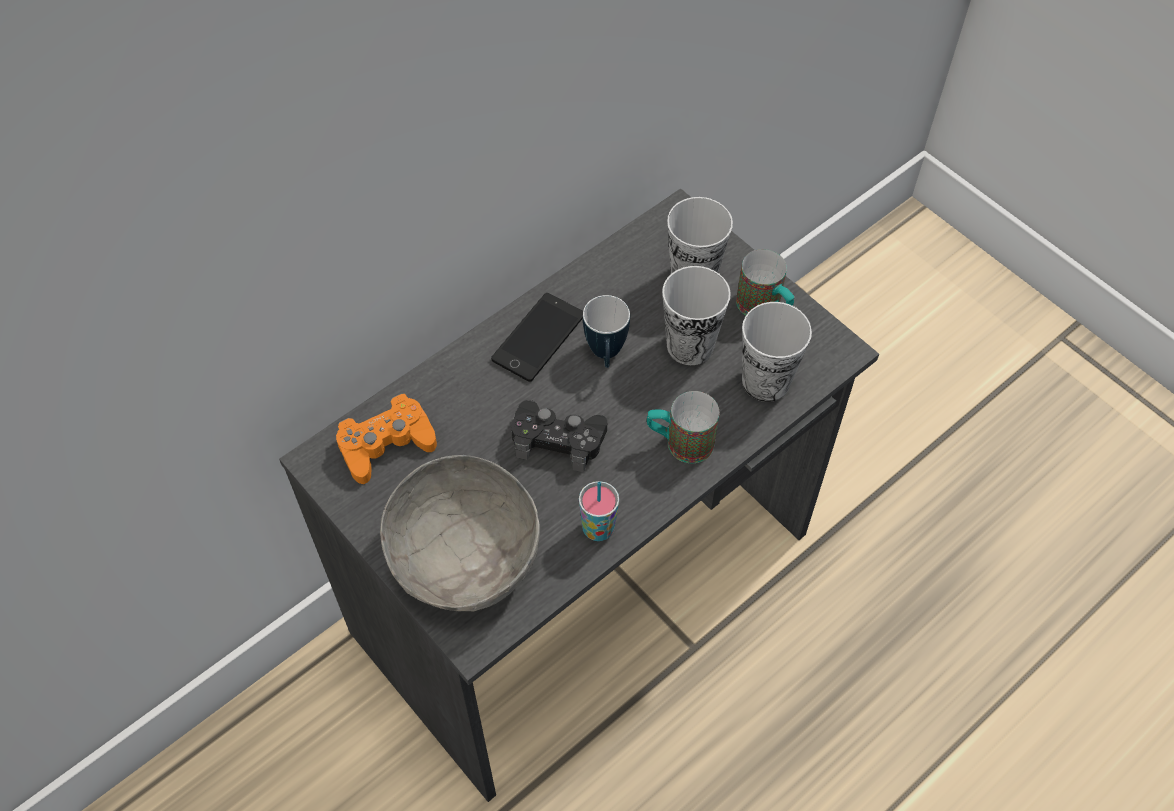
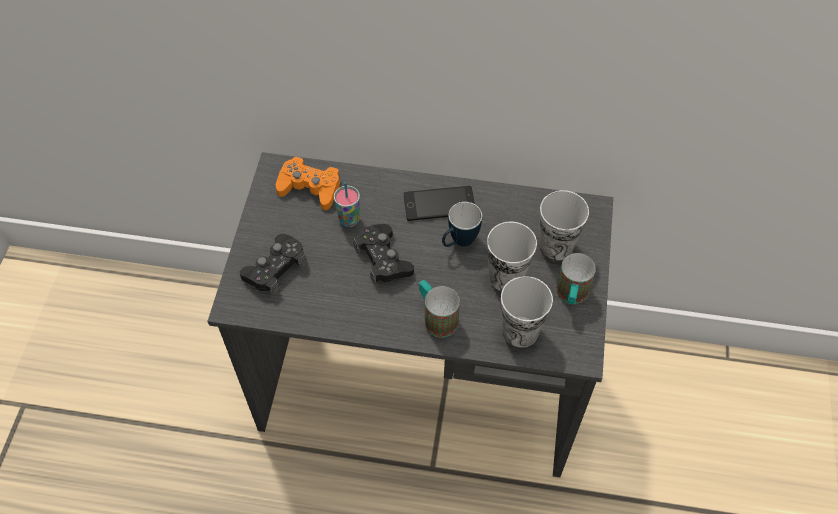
camera: 50 degrees right, 0 degrees up
(465, 556) = (275, 268): grey bowl -> black game controller
(598, 529) = (345, 316): cup -> cup (349, 220)

